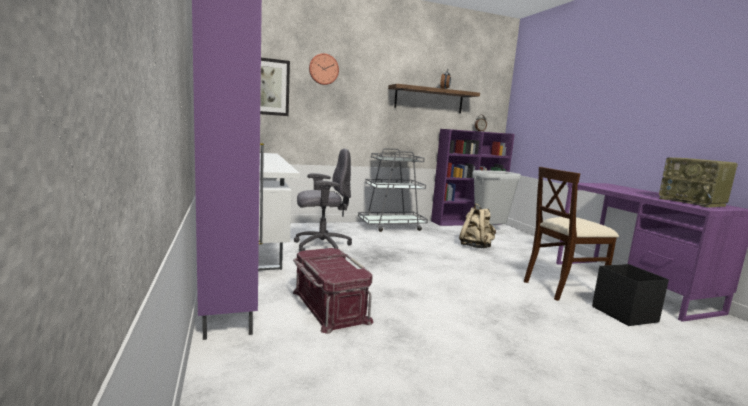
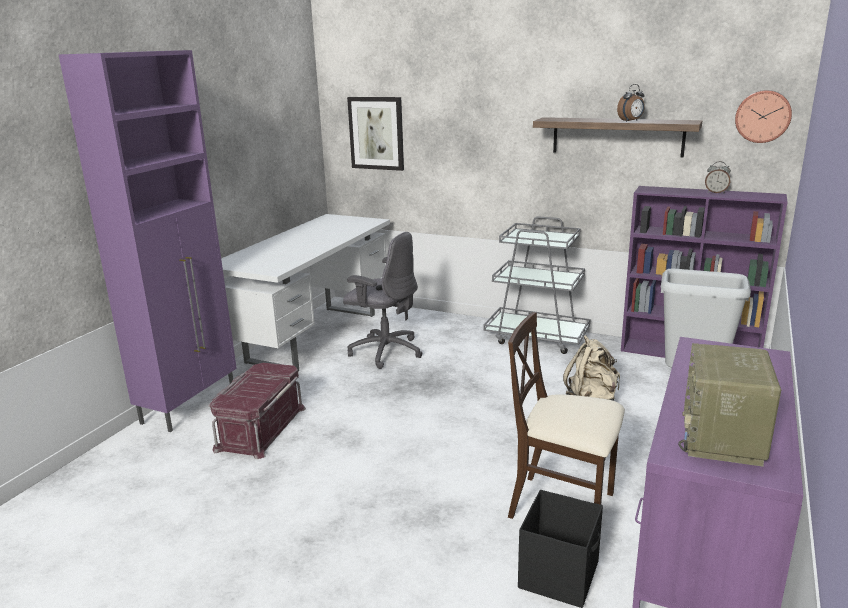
camera: 45 degrees right, 10 degrees up
(323, 69) = (444, 103): wall clock -> wall clock (763, 116)

